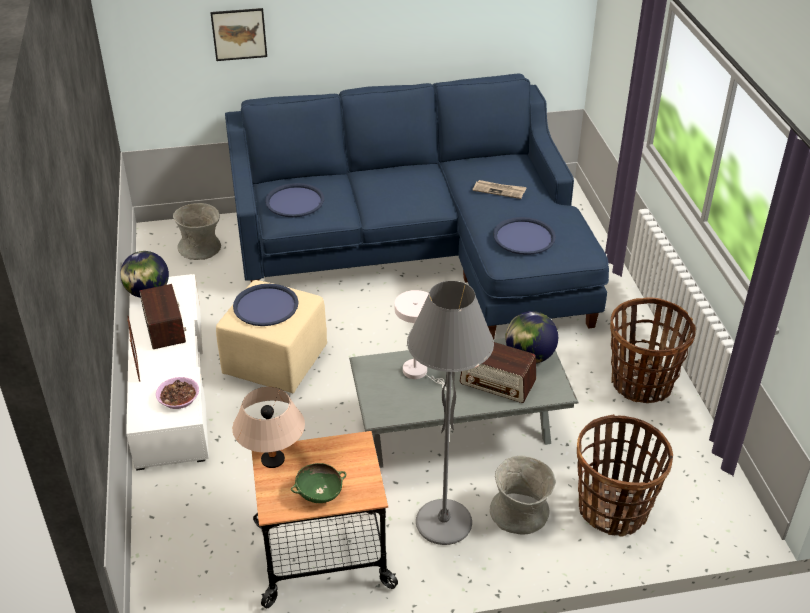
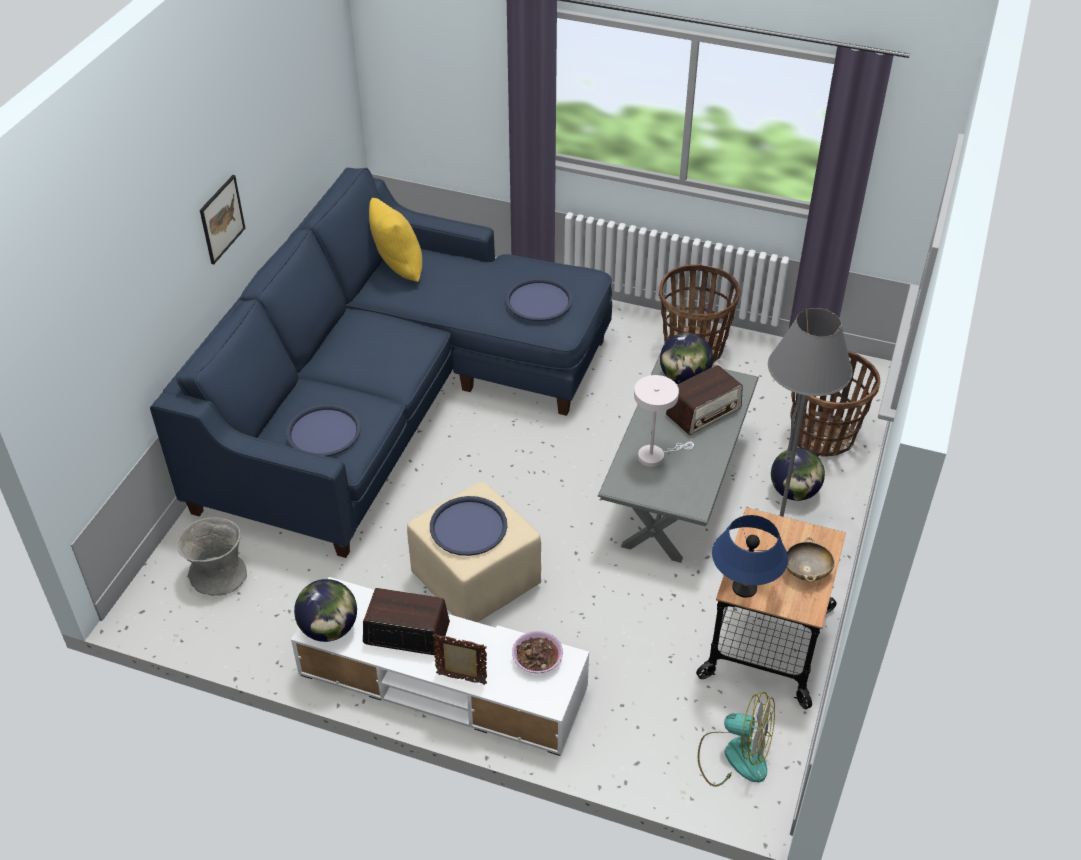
camera: 60 degrees left, 5 degrees up
(189, 575) = (734, 755): none -> fan
(239, 34) = (139, 301): picture -> picture (221, 219)
(272, 460) = (744, 589): beige table lamp -> blue table lamp
(319, 493) = (806, 571): green bowl -> beige bowl
(491, 164) = (397, 270): none -> yellow pillow
(499, 190) = (451, 283): newspaper -> none
(520, 514) = (794, 492): grey vase -> globe

